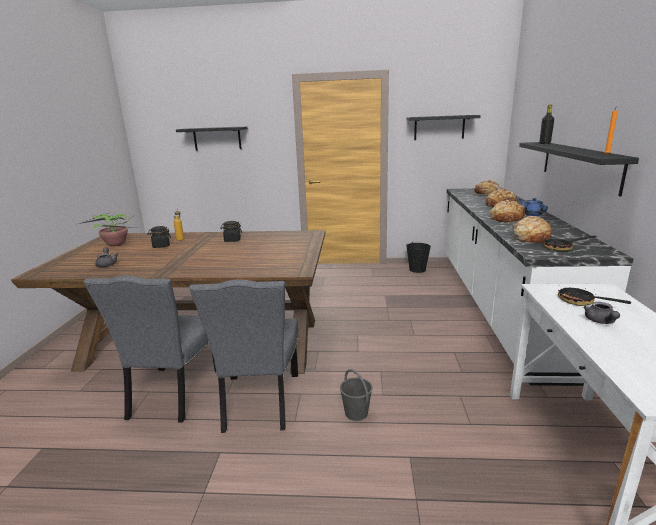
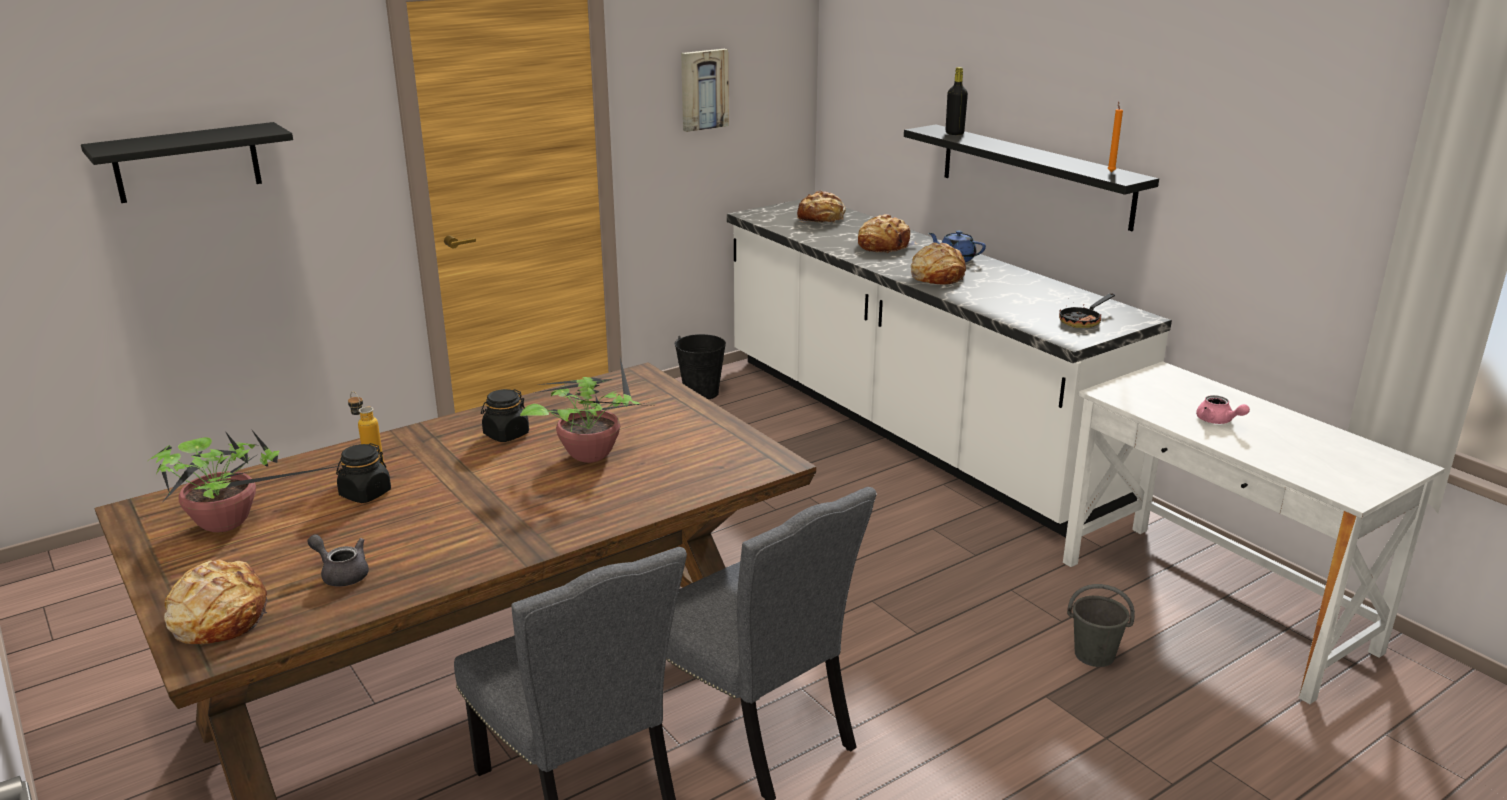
camera: 40 degrees left, 5 degrees up
(243, 251) = (591, 454): none -> potted plant
(356, 413) = (915, 675): grey bucket -> grey bucket (1093, 655)
(439, 127) = (703, 89): black shelf -> picture
(530, 237) = (1023, 309): bread -> bread (218, 617)
(581, 302) = (1170, 400): frying pan -> none
(600, 321) = (1218, 421): grey teapot -> pink teapot

